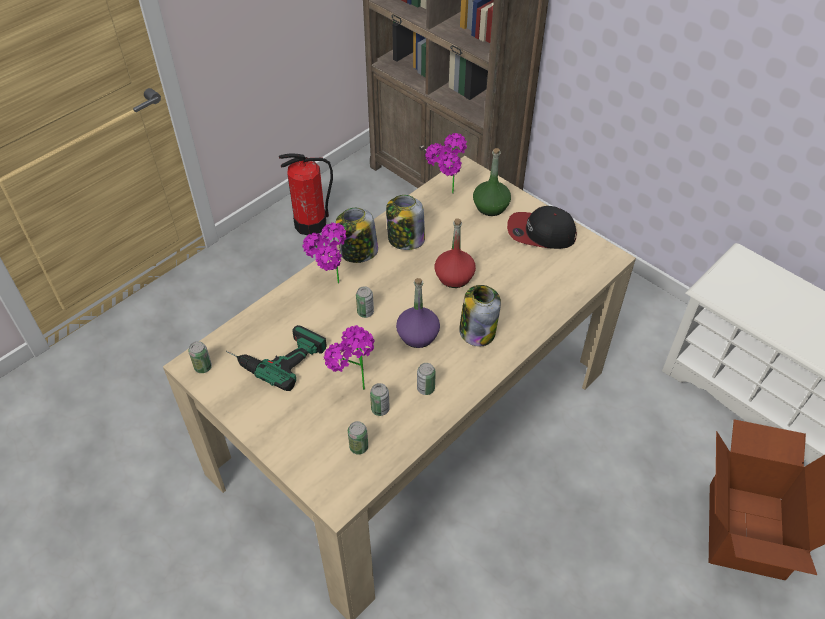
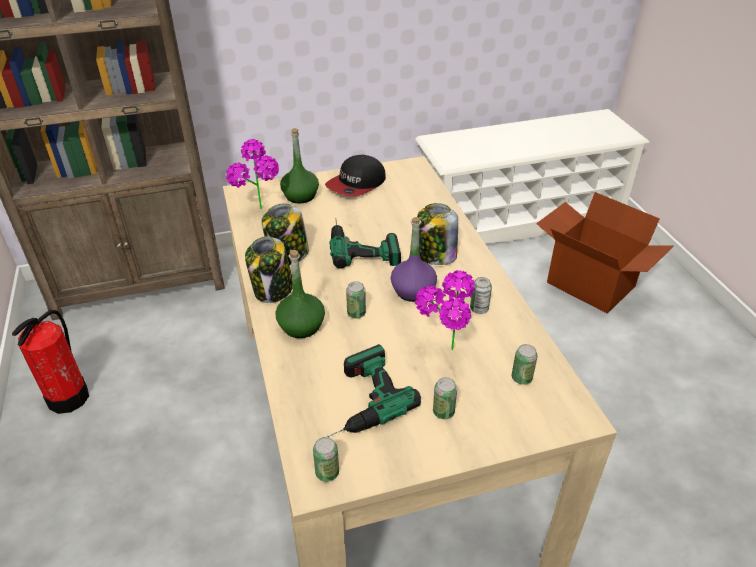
camera: 60 degrees left, 10 degrees down
(330, 287) = (301, 326): potted plant -> green bottle
(380, 409) = (484, 346): can -> can (443, 412)
(454, 277) = (362, 245): red bottle -> power drill

